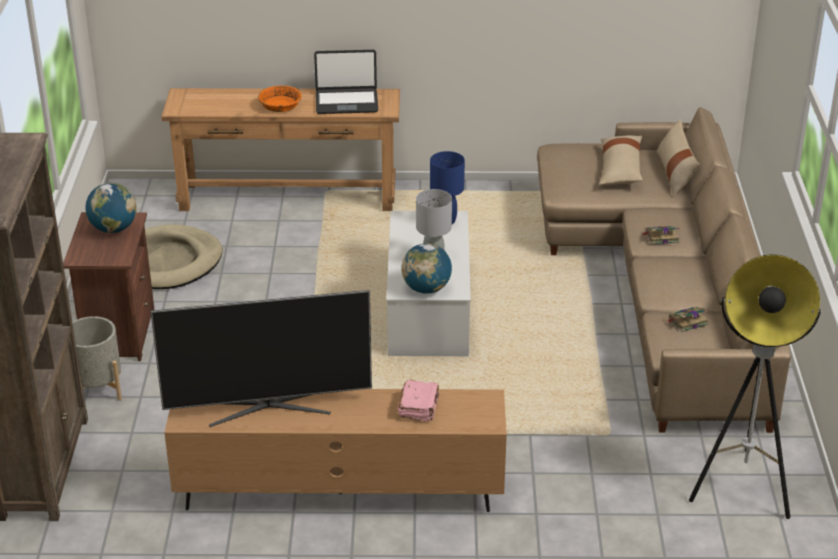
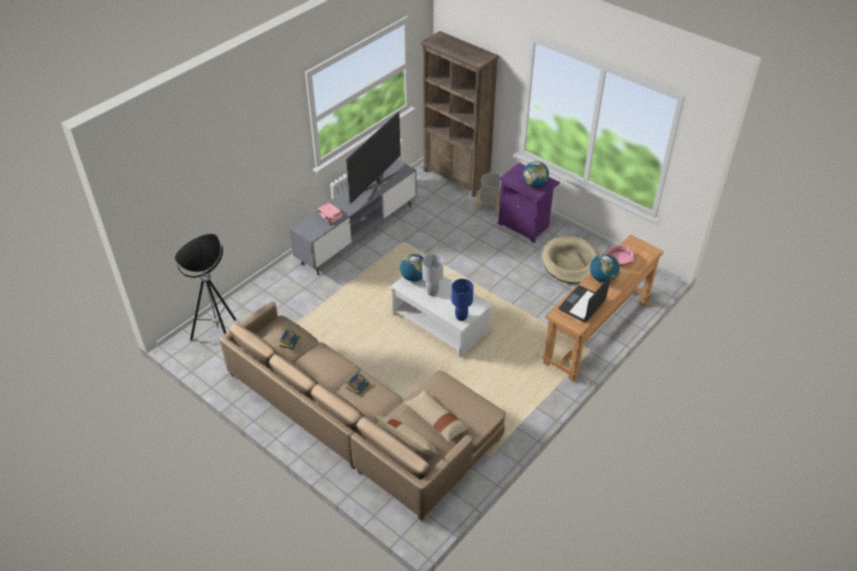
camera: 130 degrees right, 10 degrees up
(118, 333) = (525, 226): brown nightstand -> purple nightstand
(227, 106) = (620, 260): none -> pink bowl
(280, 106) = (602, 278): orange bowl -> globe
(340, 492) = (358, 235): brown tv stand -> grey tv stand

